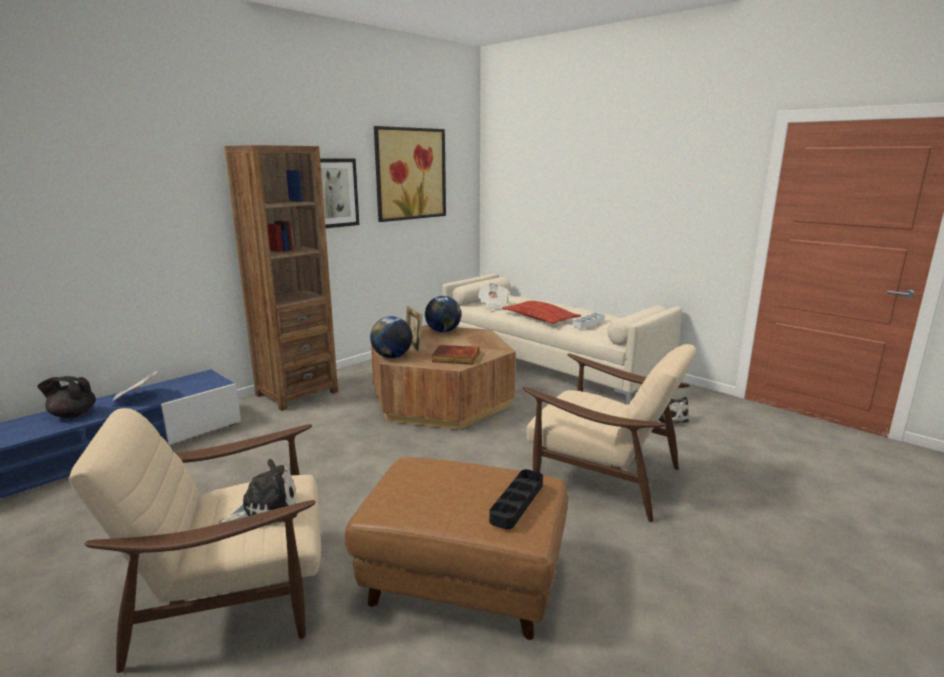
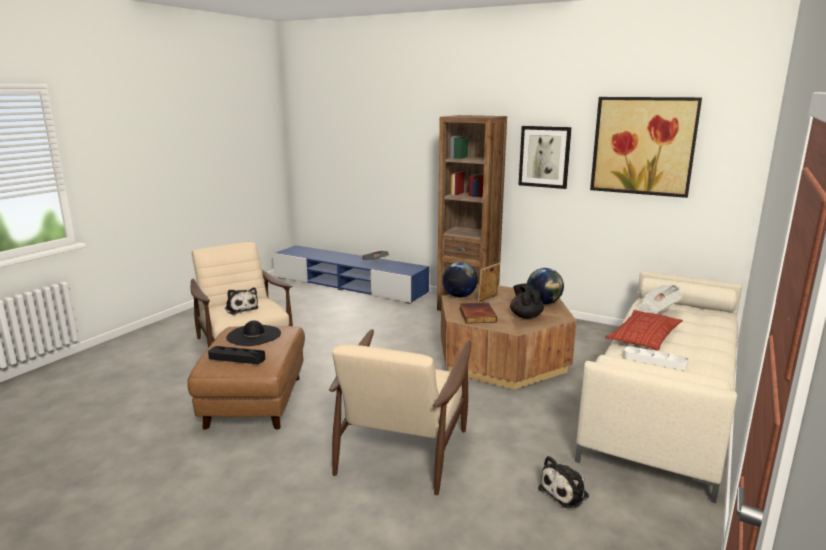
camera: 75 degrees right, 0 degrees up
(72, 414) = (348, 259): black teapot -> black teapot (525, 316)
(435, 487) = (253, 335): none -> black hat

